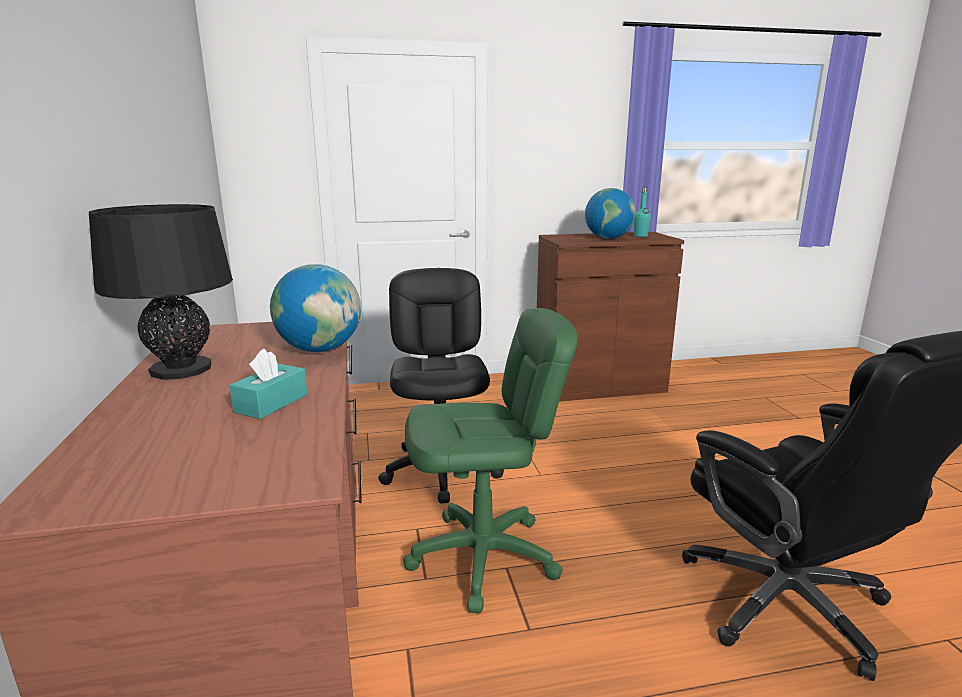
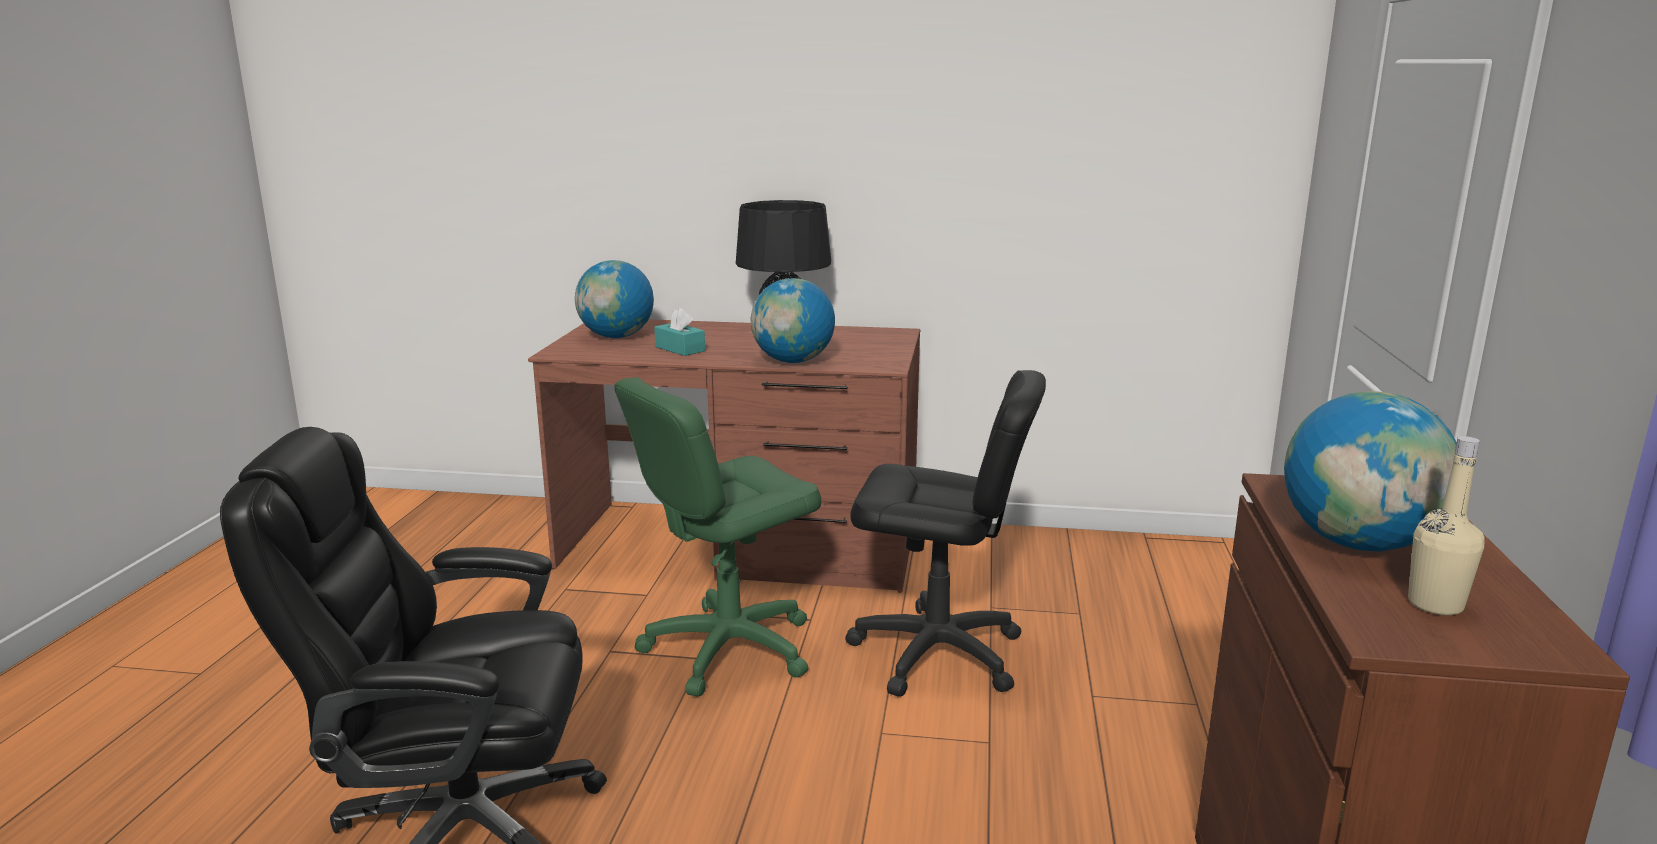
camera: 110 degrees right, 0 degrees up
(187, 460) = (617, 337): none -> globe
(483, 557) = (728, 648): green office chair -> green office chair turned 45 degrees clockwise
(640, 236) = (1435, 604): turquoise bottle -> beige bottle

